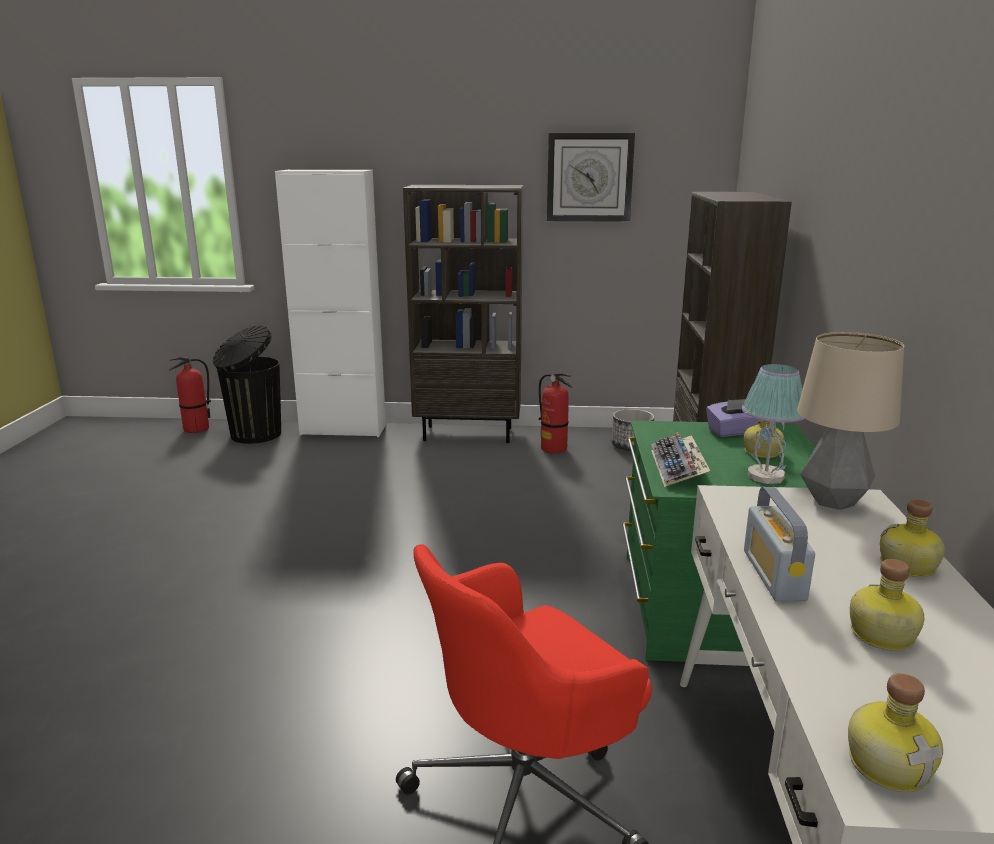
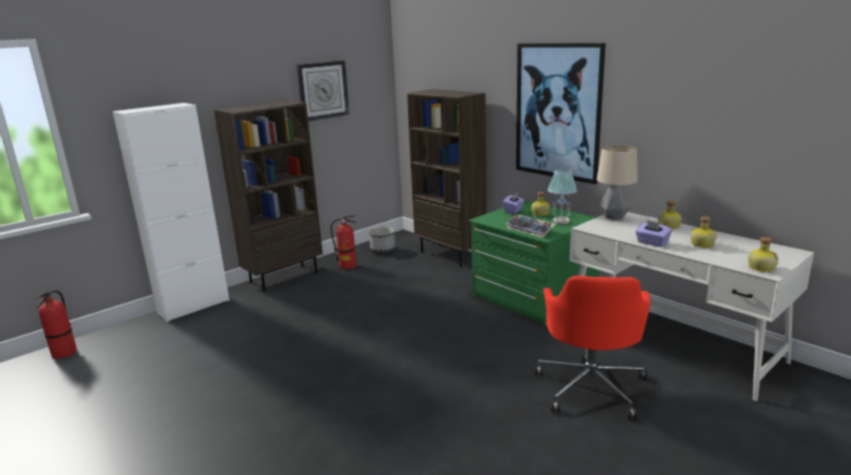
camera: 45 degrees left, 0 degrees up
(254, 435) = (129, 336): black trash can -> none
(773, 575) = (652, 243): radio -> purple tissue box
(858, 249) = (557, 112): none -> picture

